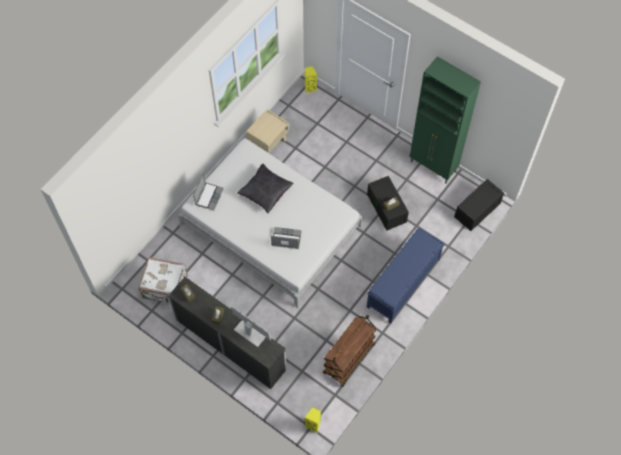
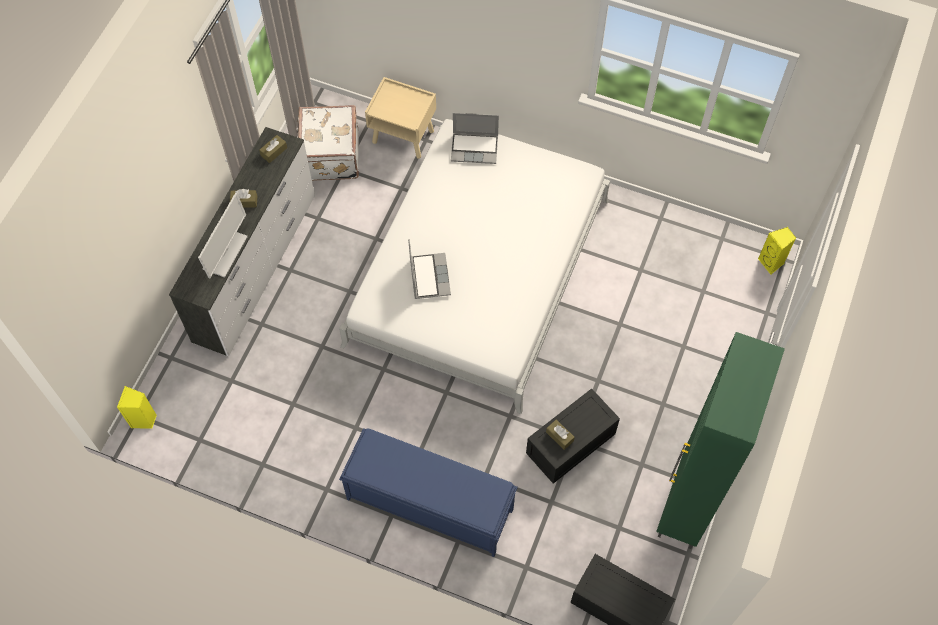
camera: 75 degrees right, 0 degrees up
(265, 191) = (509, 224): black pillow -> none
(268, 144) = (632, 228): beige nightstand -> beige nightstand (404, 137)
(349, 359) = (266, 447): brown cart -> none

